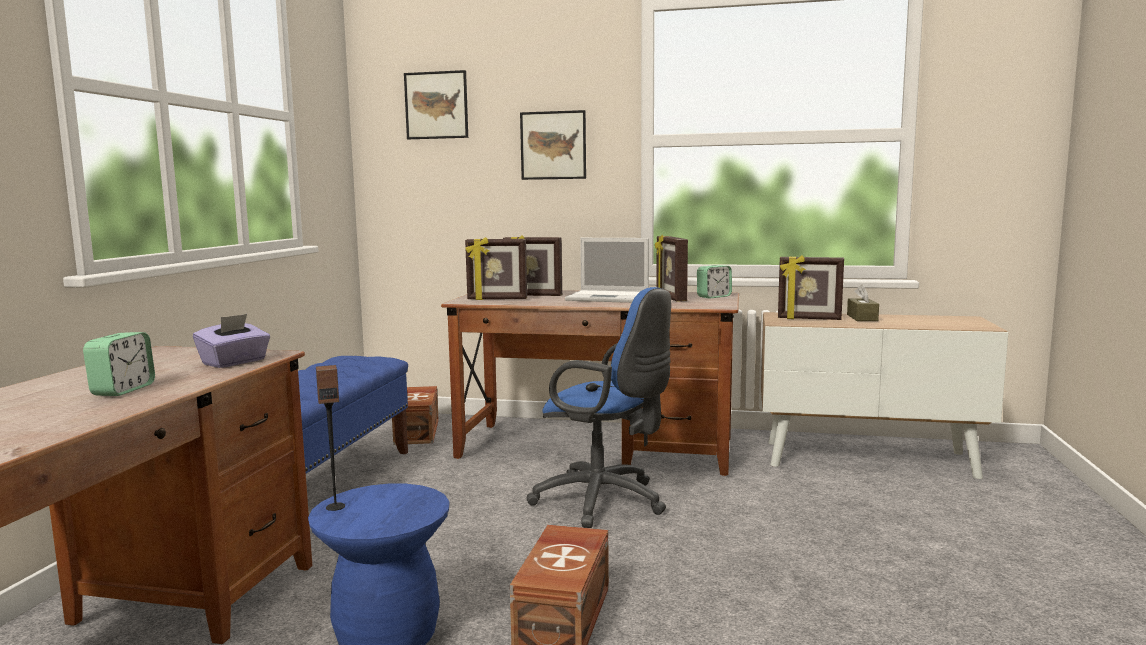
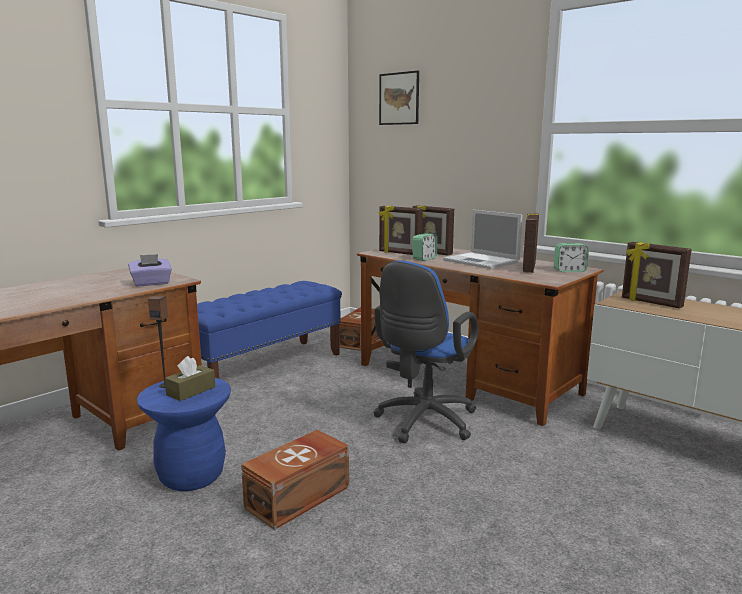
camera: 30 degrees right, 5 degrees up
(123, 390) = (69, 294): alarm clock -> alarm clock (424, 259)
(553, 145) = (475, 131): picture -> none
(606, 502) = (423, 423): blue office chair -> blue office chair turned 60 degrees clockwise
(862, 318) = (709, 309): brown tissue box -> brown tissue box (191, 391)

